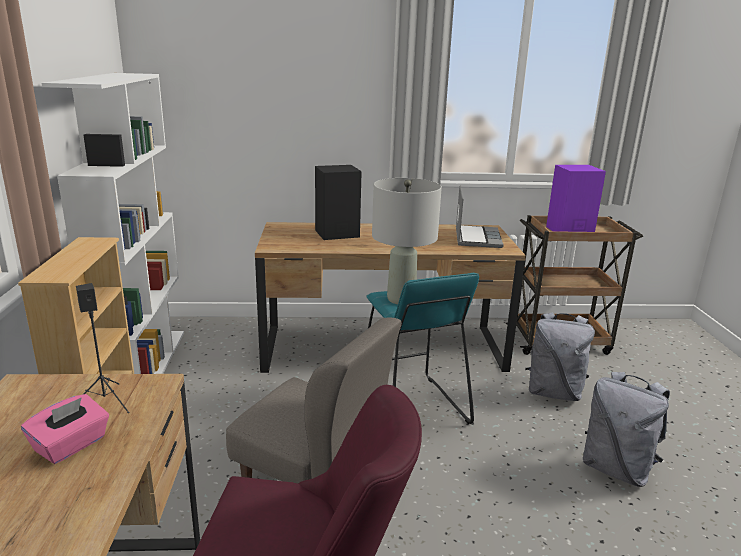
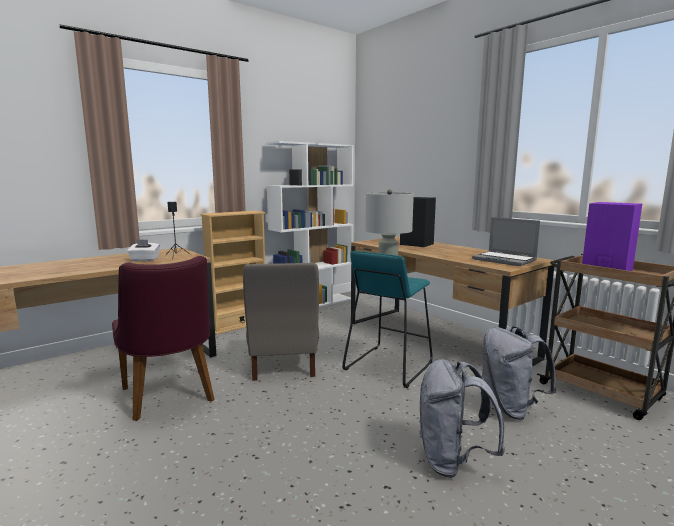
camera: 55 degrees right, 10 degrees down
(71, 445) = (144, 259): pink tissue box -> white tissue box
(476, 238) = (505, 260): laptop -> laptop turned 75 degrees clockwise

